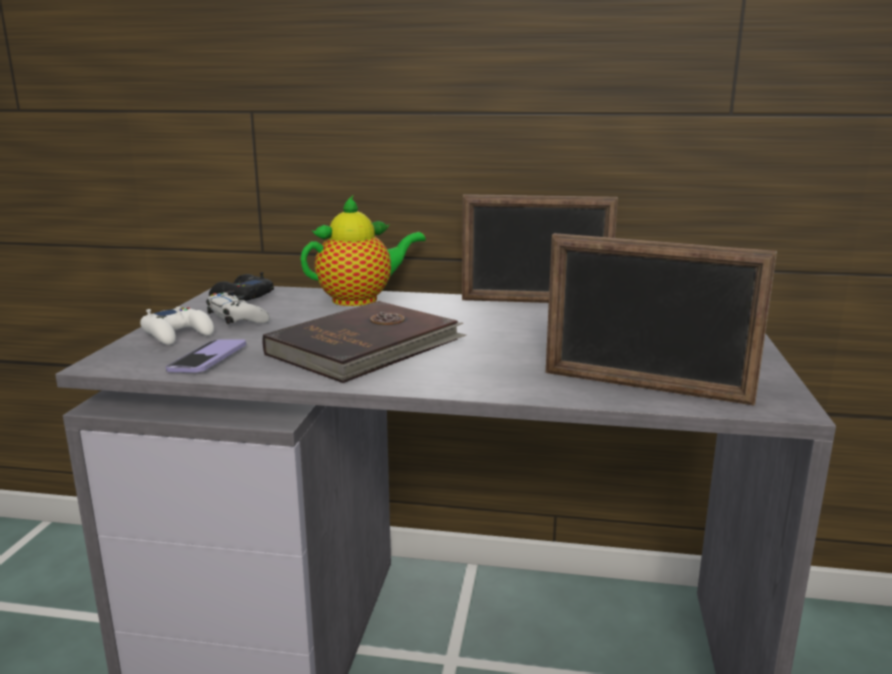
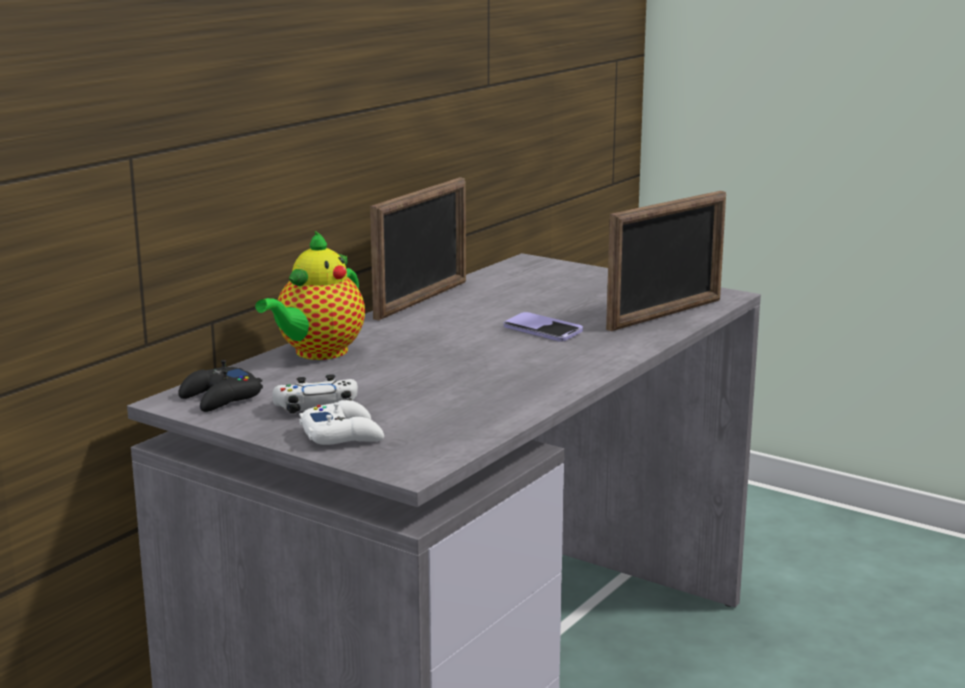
camera: 65 degrees left, 0 degrees up
(208, 359) = (448, 427): phone -> phone (542, 330)
(360, 299) = (317, 353): teapot -> teapot turned 150 degrees counterclockwise
(367, 347) = (485, 370): brown book -> none

